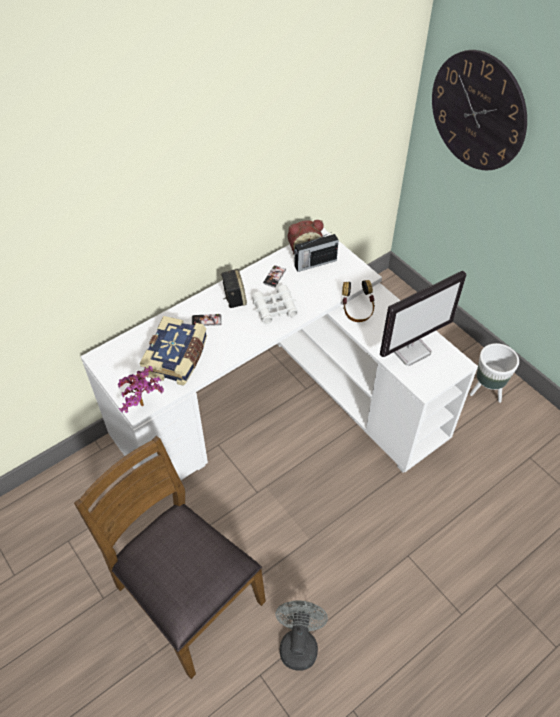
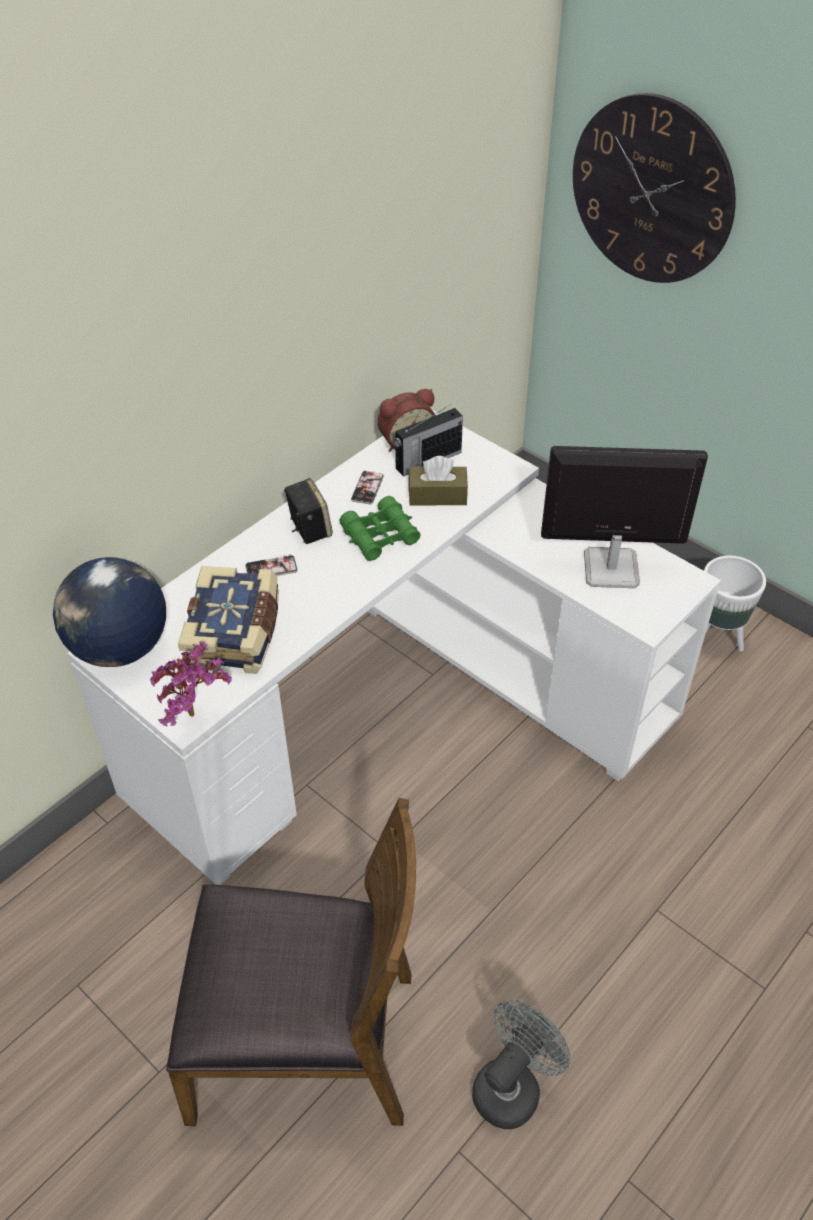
camera: 10 degrees left, 5 degrees down
(110, 358) = (120, 648): none -> globe
(187, 595) = (305, 1041): brown chair -> brown chair turned 150 degrees clockwise
(275, 309) = (380, 536): white binoculars -> green binoculars
(298, 643) = (512, 1085): grey fan -> grey fan turned 45 degrees clockwise
(315, 287) = (437, 495): none -> brown tissue box
(357, 311) = (511, 524): headphones -> none
(410, 349) = (609, 569): monitor -> monitor turned 135 degrees counterclockwise

